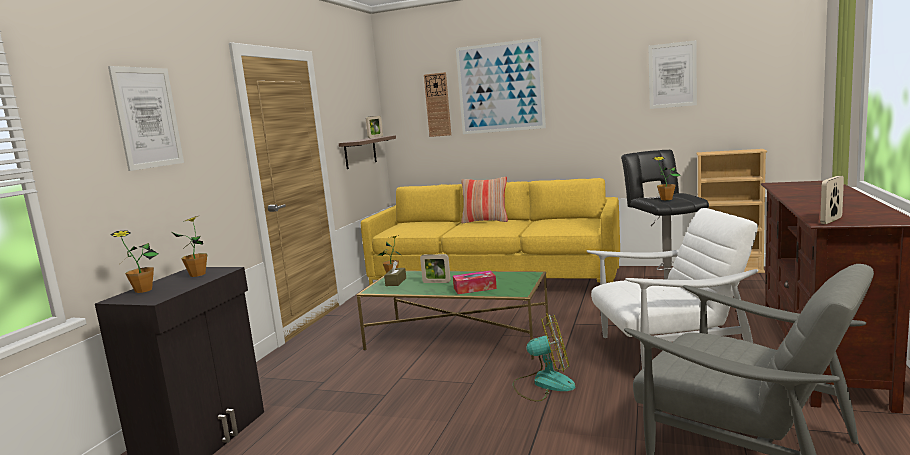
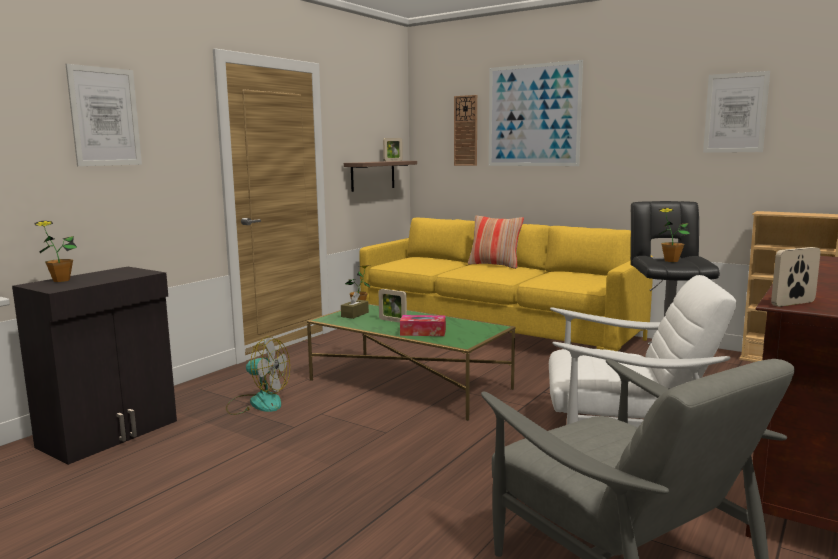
camera: 15 degrees right, 0 degrees up
(197, 274) = (120, 273): potted plant -> none
(543, 384) = (456, 447): fan -> fan (258, 403)

